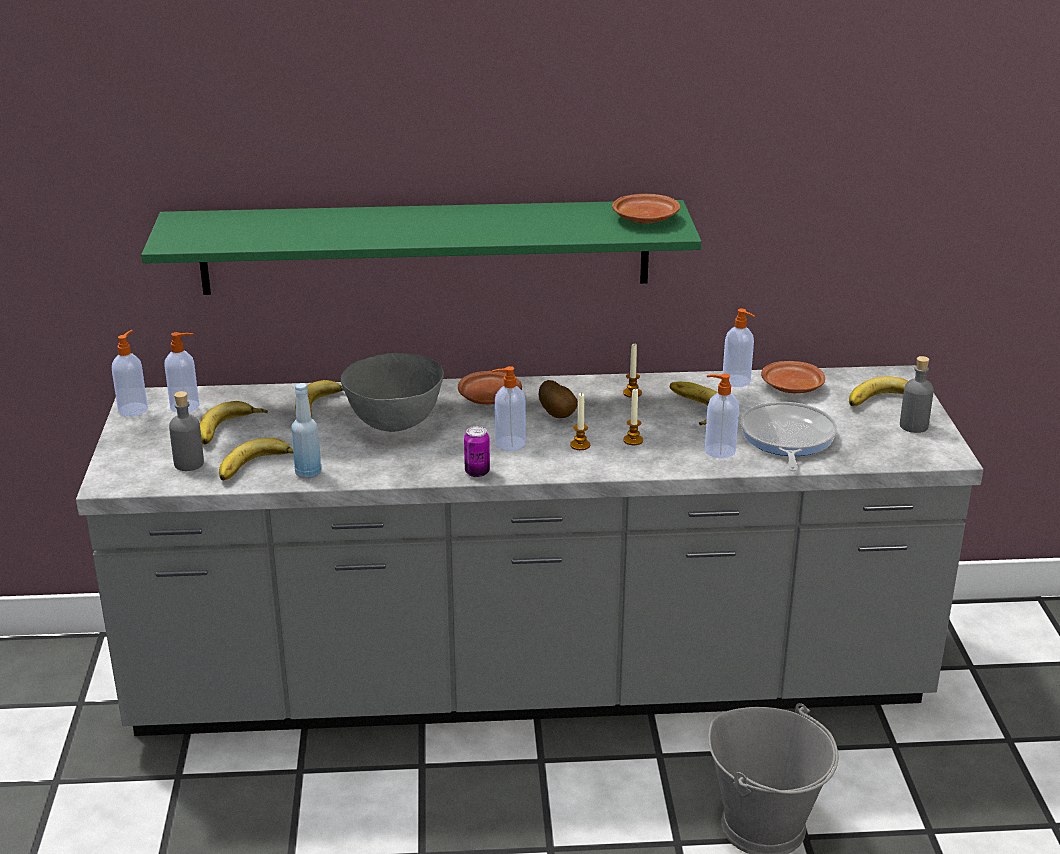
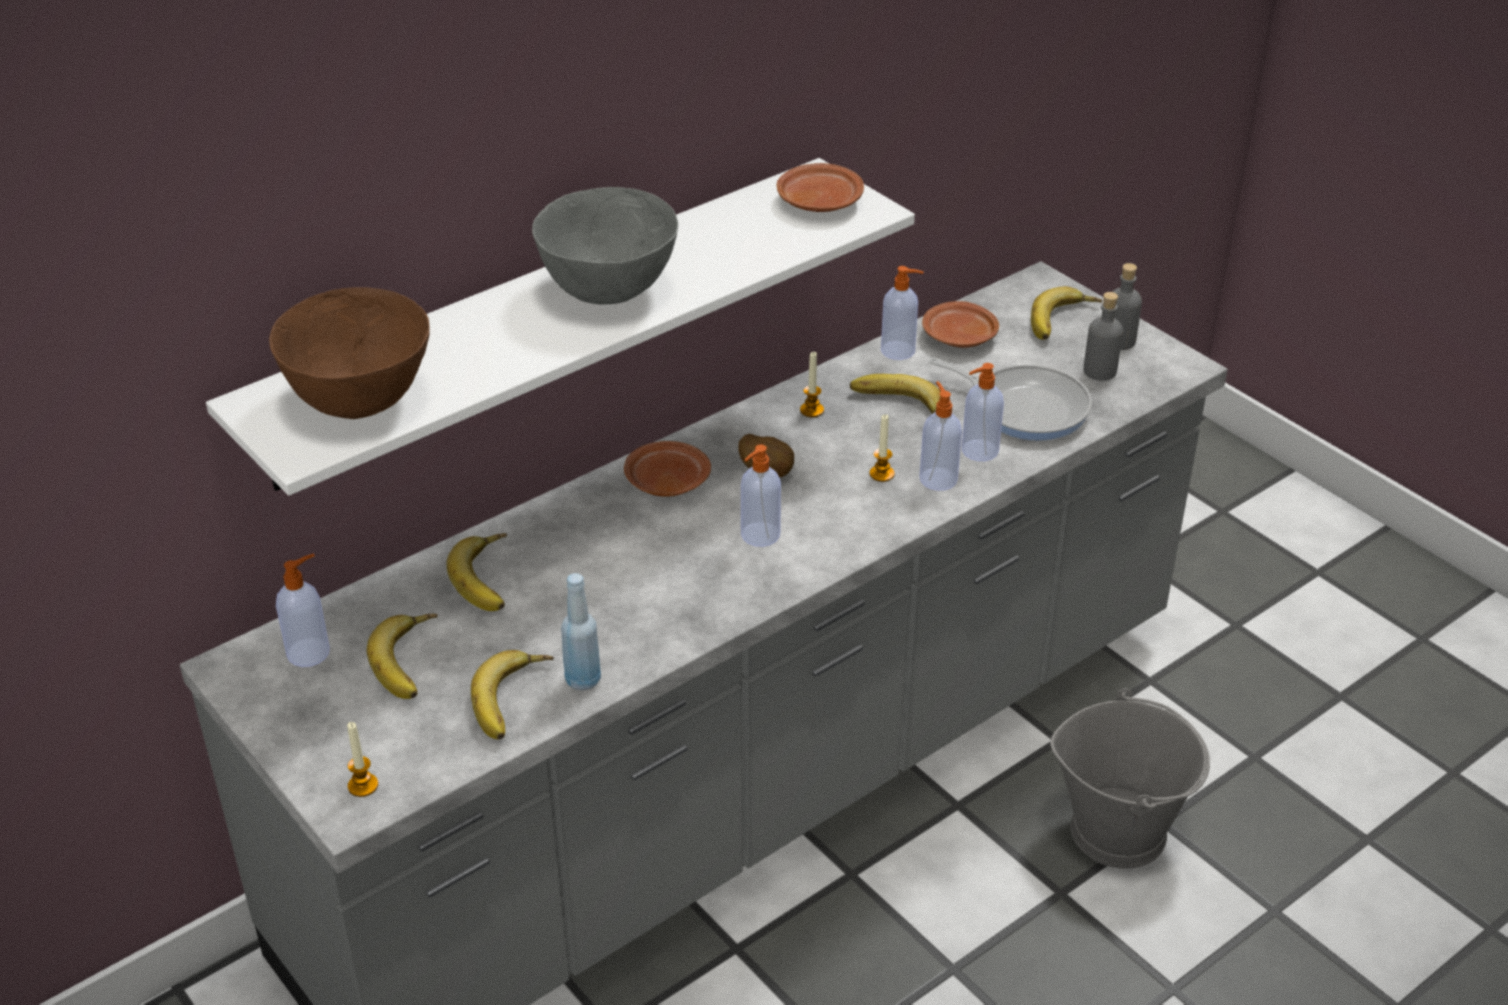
camera: 35 degrees left, 10 degrees up
(133, 409) = (243, 687): soap dispenser -> soap dispenser (937, 478)
(189, 463) = (420, 734): grey bottle -> grey bottle (1100, 371)
(231, 232) = (359, 402): none -> brown bowl
(394, 424) = (601, 565): grey bowl -> grey bowl (607, 292)
(425, 247) = (545, 320): green shelf -> white shelf
(477, 472) = (770, 590): can -> none
(580, 445) = (836, 504): candle -> candle (363, 785)
(786, 439) = (1024, 407): frying pan -> frying pan turned 150 degrees clockwise

